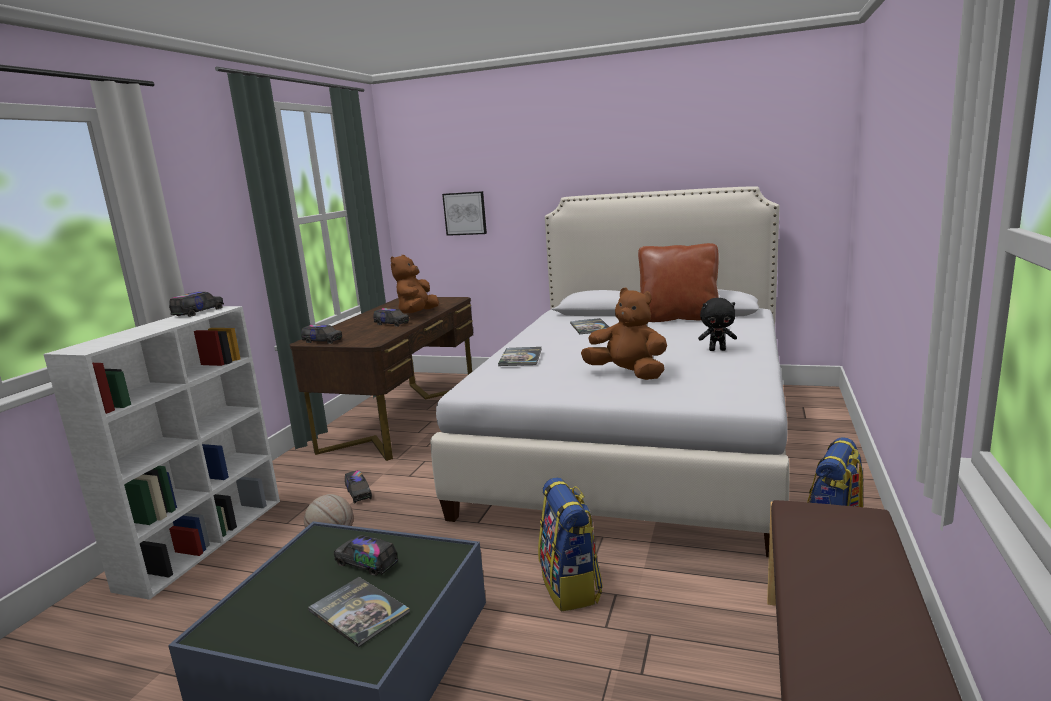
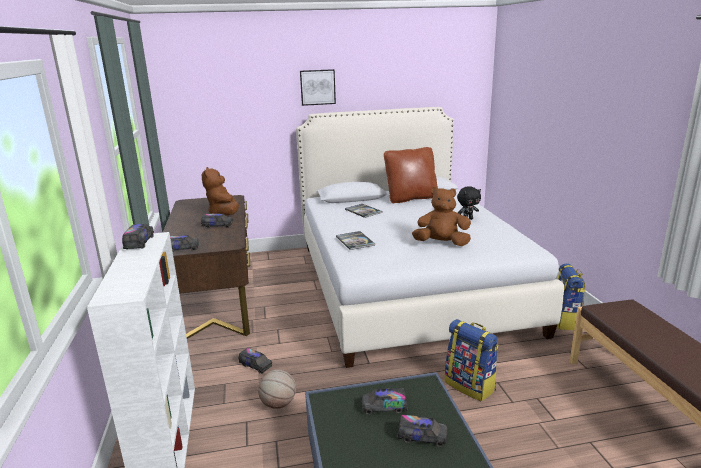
camera: 30 degrees left, 5 degrees up
(359, 611) = (422, 437): book -> toy truck
(465, 213) = (225, 127): picture -> picture (317, 87)

